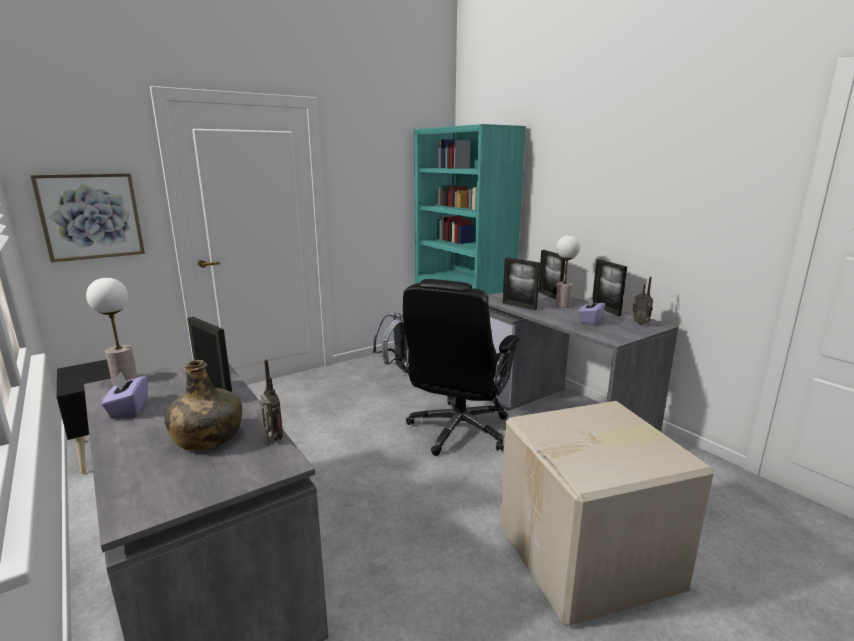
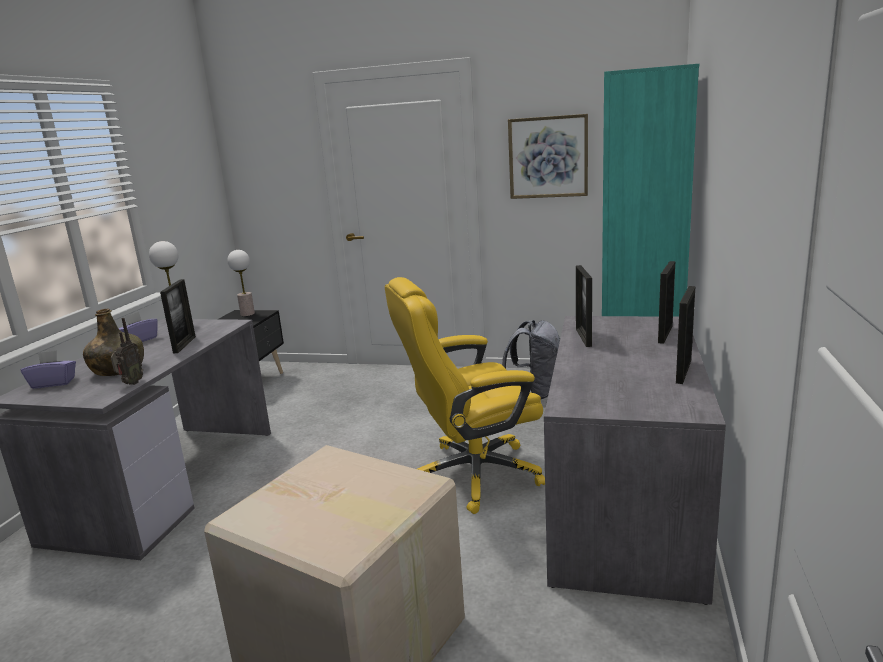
camera: 50 degrees right, 0 degrees up
(91, 216) = (271, 189): picture -> picture (548, 157)
(458, 430) = (472, 475): black office chair -> yellow office chair
(562, 305) = (641, 350): table lamp -> table lamp (247, 314)
(590, 321) = (613, 378): purple tissue box -> purple tissue box (53, 383)
(641, 323) = (675, 402): radio -> none

